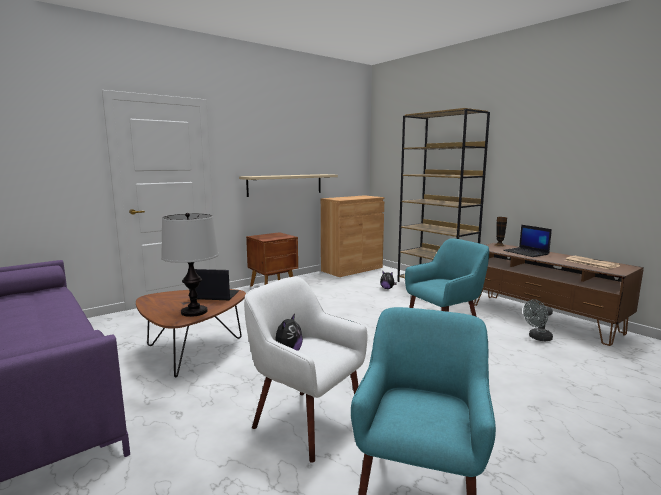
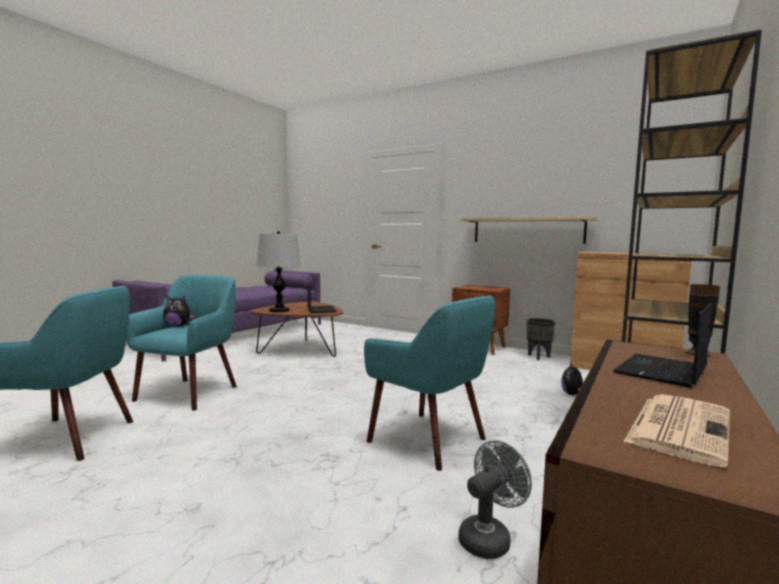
camera: 70 degrees right, 5 degrees down
(306, 421) = (189, 393): white armchair -> turquoise armchair
(313, 278) = (539, 357): none -> black planter
(537, 338) = (489, 537): grey fan -> grey fan turned 90 degrees clockwise

